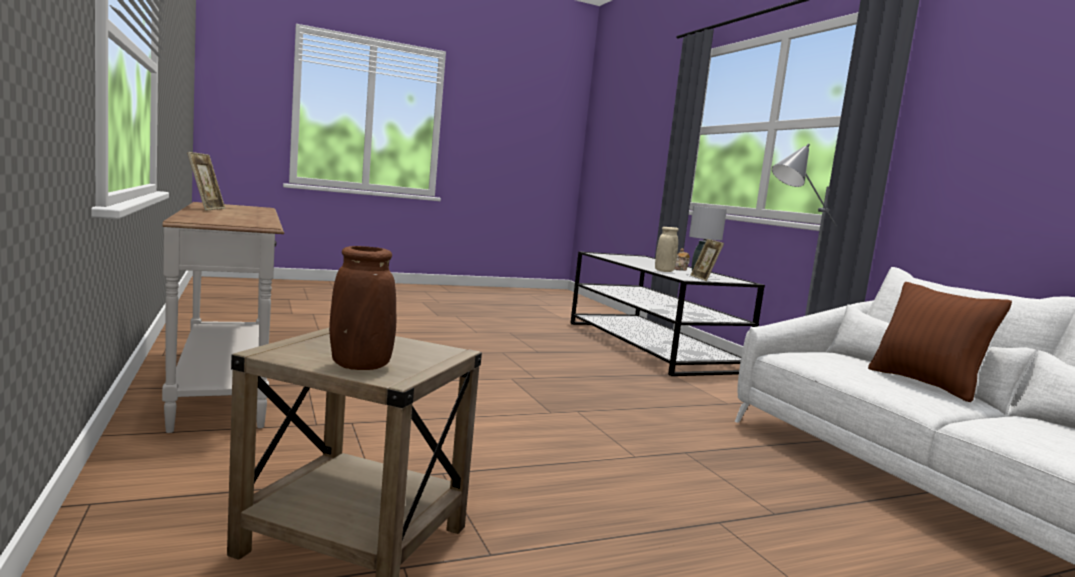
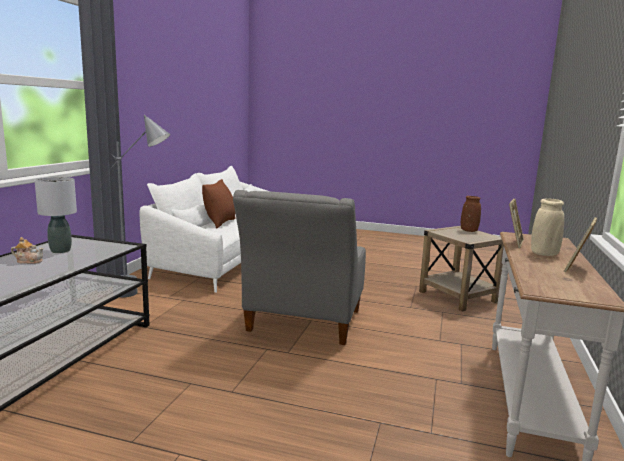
camera: 140 degrees left, 5 degrees up
(551, 405) = (302, 324): none -> grey armchair
(664, 271) = (81, 259): beige vase -> beige vase (544, 254)
(704, 279) = (102, 244): picture frame -> picture frame (513, 243)

